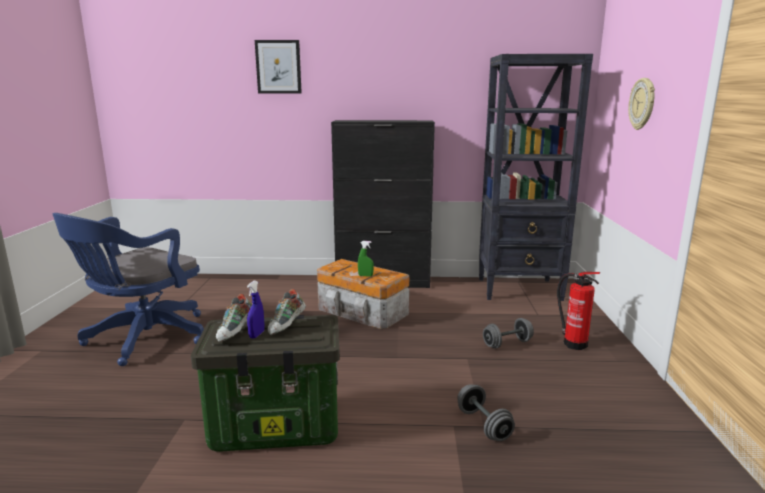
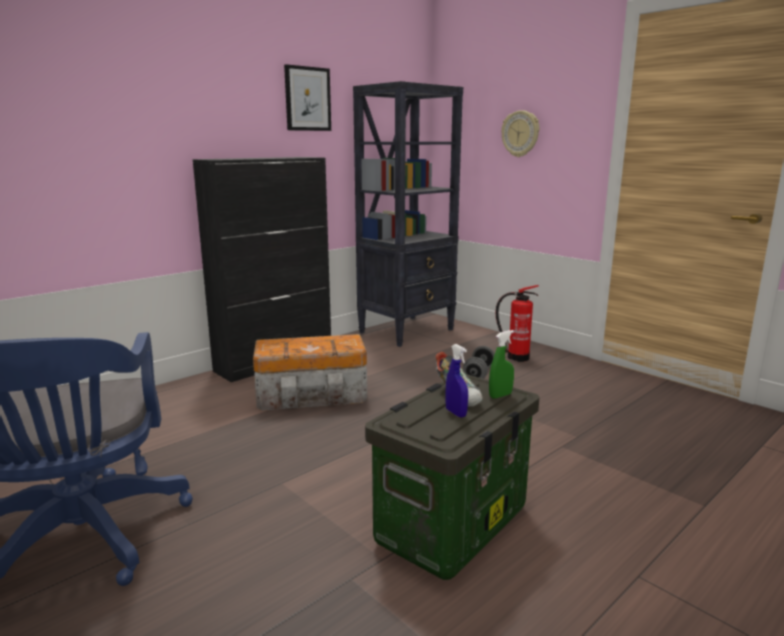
camera: 45 degrees left, 0 degrees up
(236, 332) = (433, 420): shoe -> none
(278, 67) = (102, 80): picture -> picture (307, 99)
(365, 275) = (326, 347): green spray bottle -> green spray bottle (500, 395)
(483, 425) = (576, 436): grey dumbbell -> none

